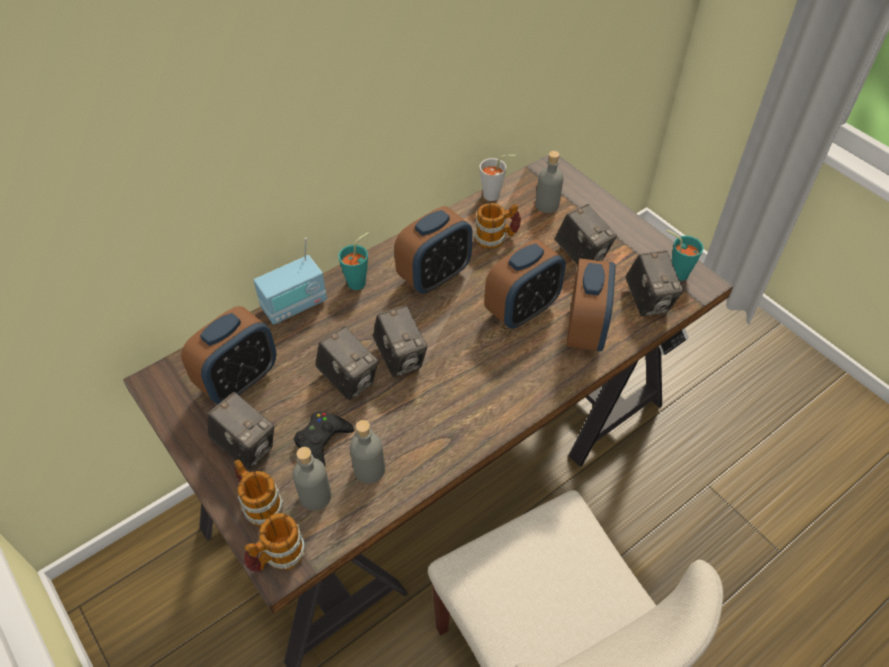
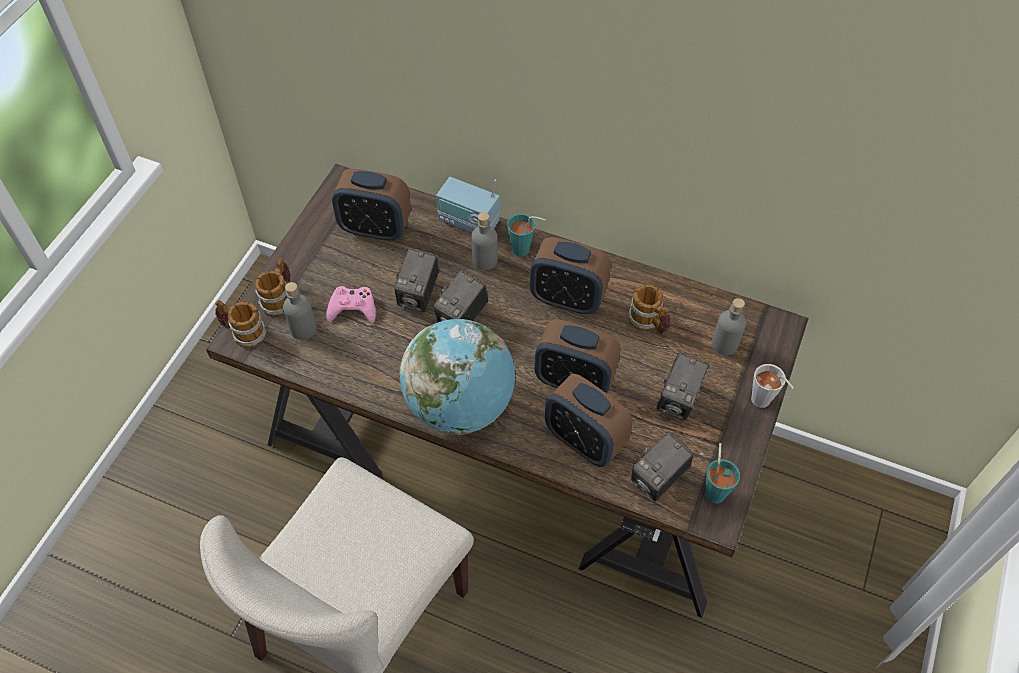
camera: 60 degrees right, 5 degrees up
(246, 446) = (321, 265): camera -> none
(322, 440) = (352, 308): black game controller -> pink game controller
(369, 470) = (344, 351): grey bottle -> grey bottle (484, 260)
(495, 195) = (704, 297): grey cup -> grey cup (763, 403)
(496, 401) = (460, 405): none -> globe
(585, 330) = (584, 440): alarm clock -> alarm clock turned 60 degrees clockwise

